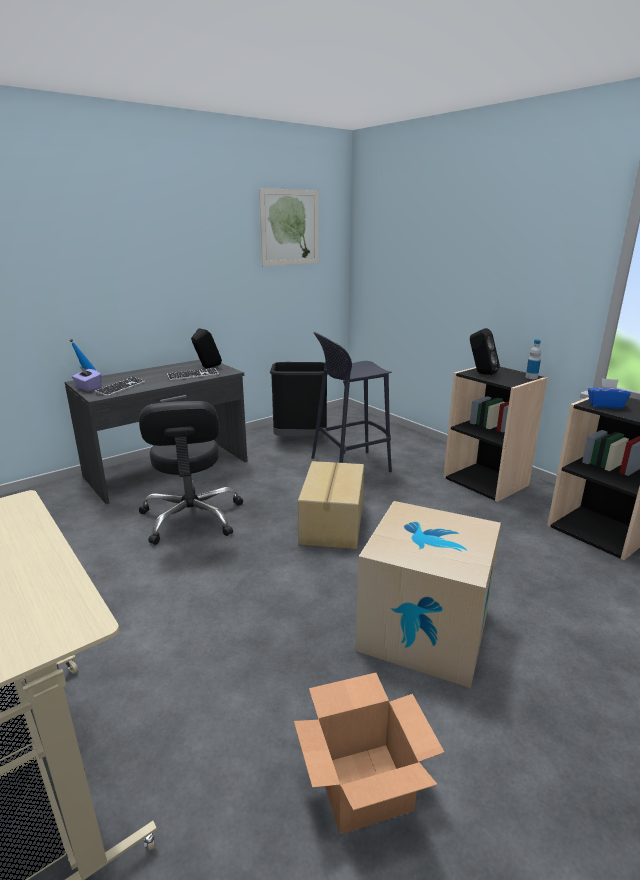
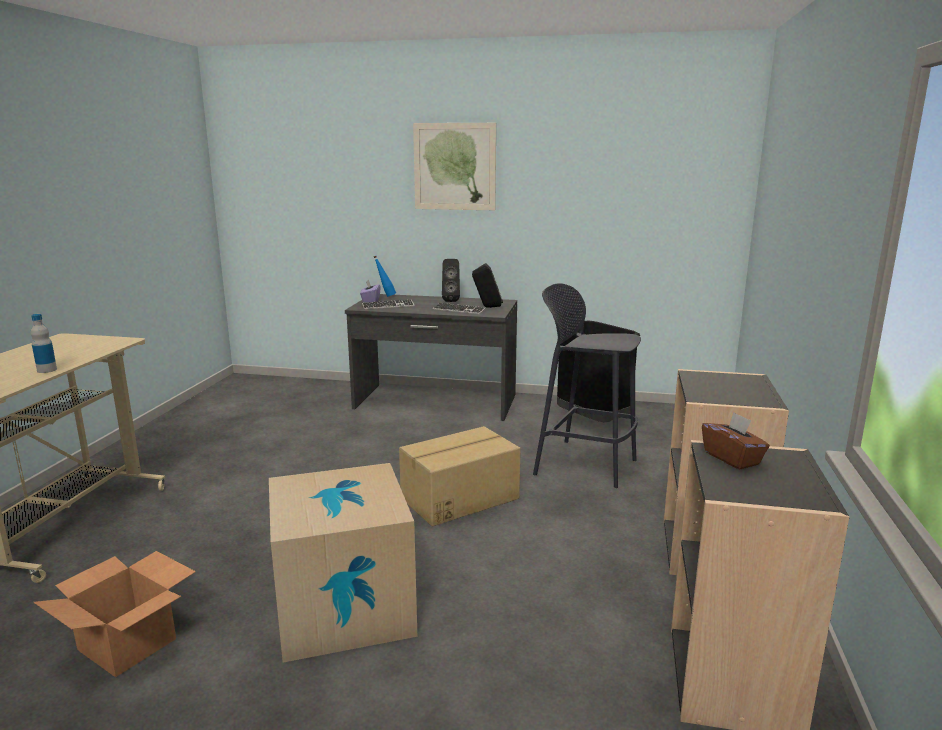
camera: 50 degrees right, 5 degrees down
(191, 520) = (374, 444): black office chair -> none
(290, 228) = (651, 160): picture -> picture (454, 167)
(481, 373) = (707, 379): black speaker -> black speaker (451, 301)
(531, 377) = (760, 403): bottle -> bottle (47, 370)
(605, 405) = (732, 458): blue tissue box -> brown tissue box

